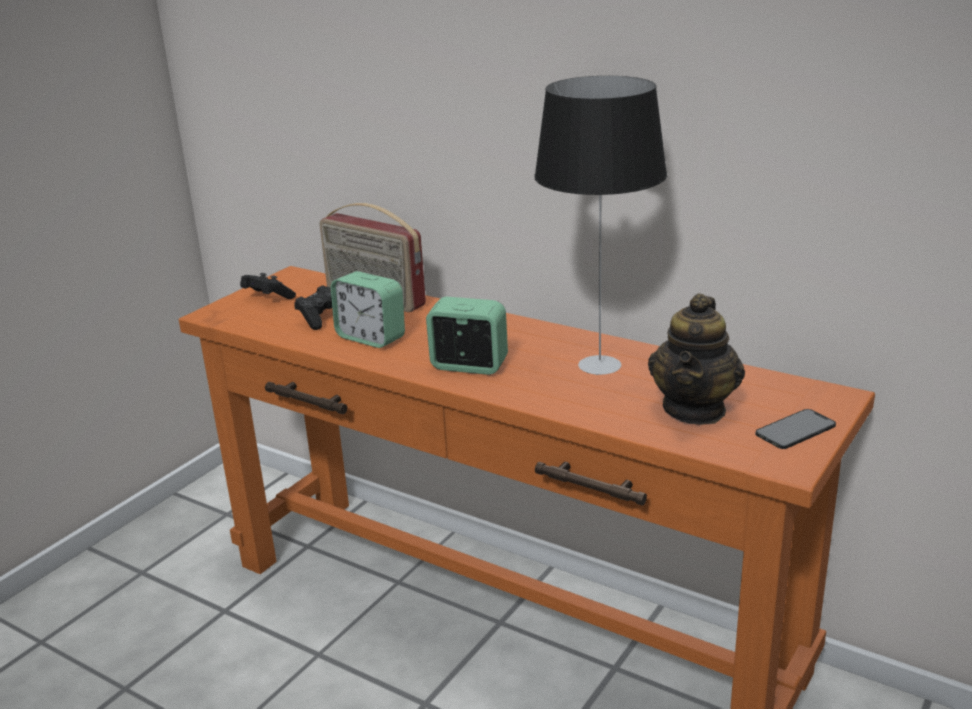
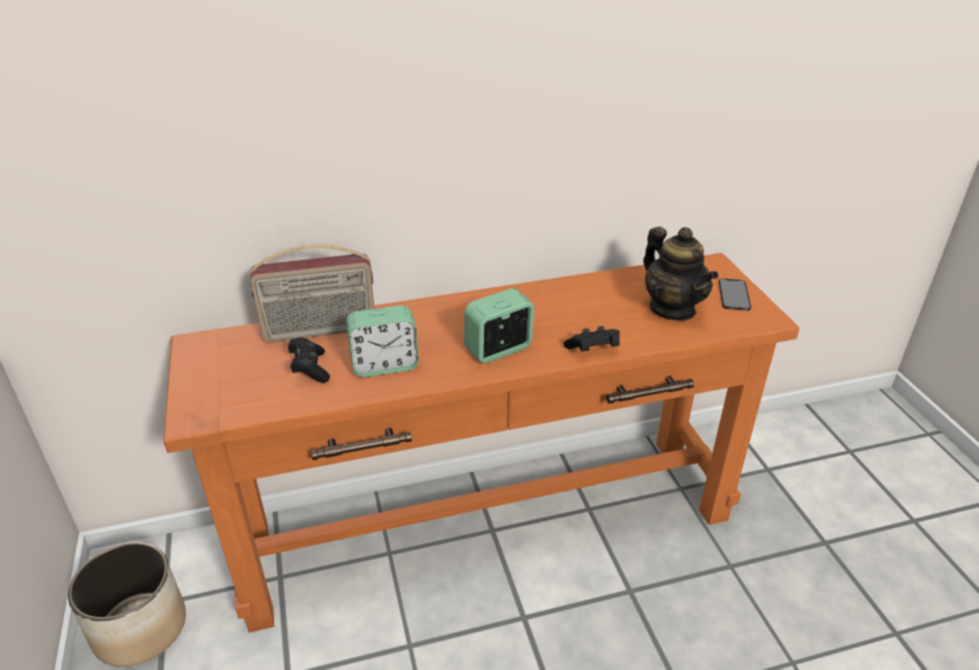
camera: 50 degrees left, 10 degrees up
(196, 520) = (141, 628): none -> planter
(267, 298) = (217, 376): black game controller -> black game controller (593, 350)
(600, 364) = (572, 305): table lamp -> none

